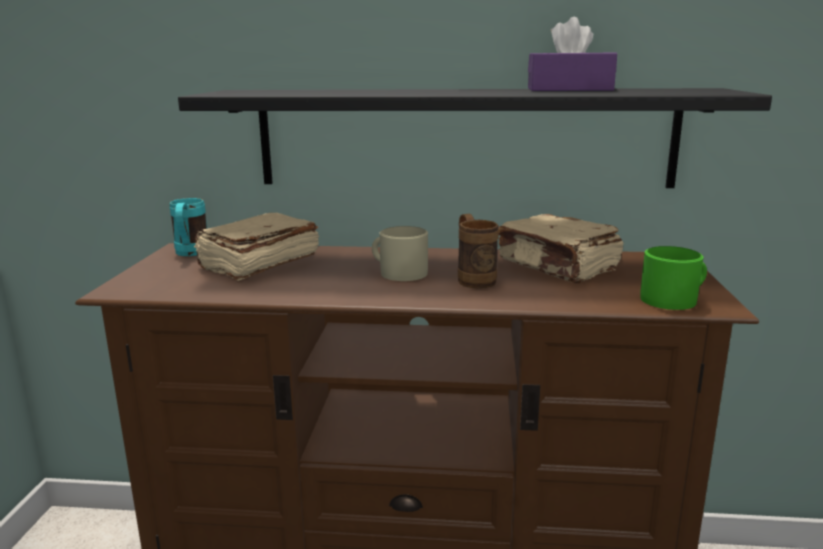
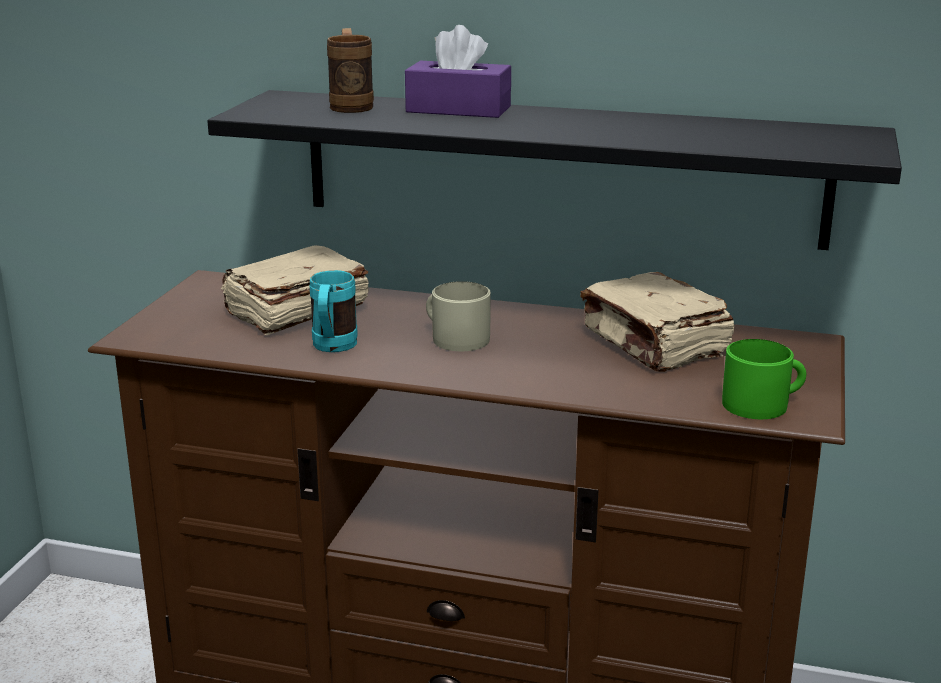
camera: 10 degrees right, 5 degrees up
(190, 254) = (220, 290): turquoise mug -> turquoise mug (332, 348)
(473, 279) = (539, 355): brown mug -> brown mug (351, 105)
(569, 89) = (682, 124): purple tissue box -> purple tissue box (458, 109)

